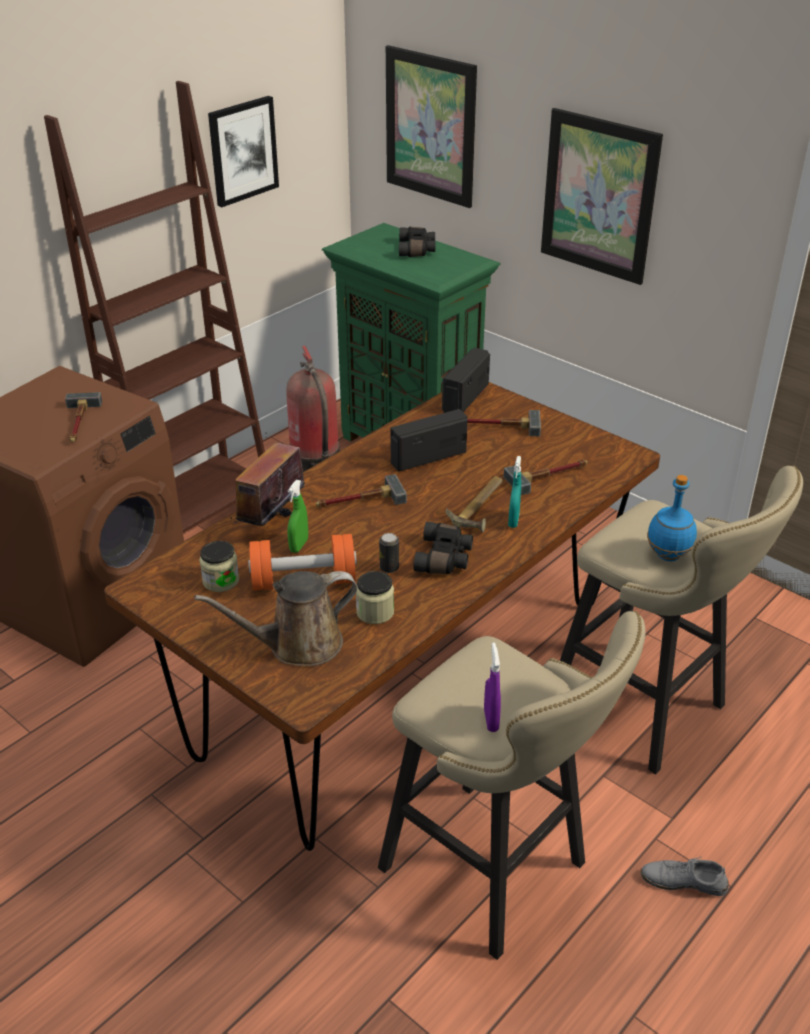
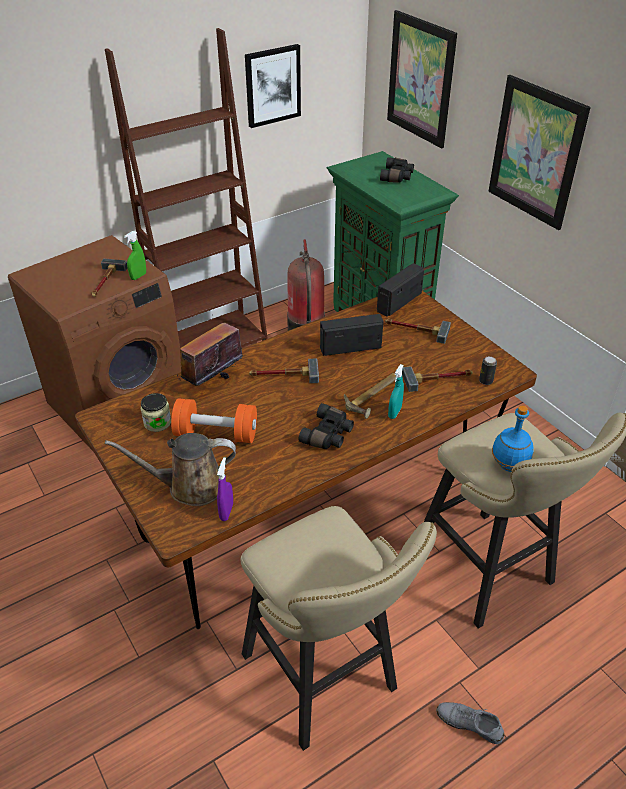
camera: 15 degrees right, 5 degrees up
(299, 545) = (224, 404): green spray bottle -> green spray bottle (138, 276)
(375, 612) = (257, 470): jar -> none
(389, 567) = (283, 435): can -> can (486, 381)
(491, 720) = (309, 581): purple spray bottle -> purple spray bottle (226, 512)

